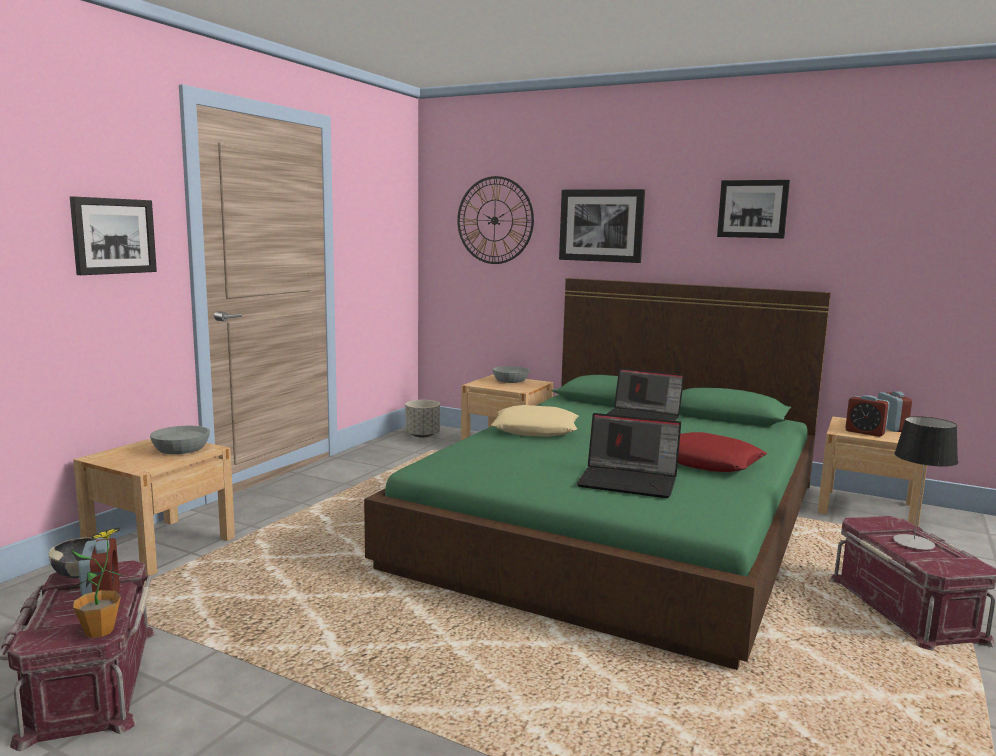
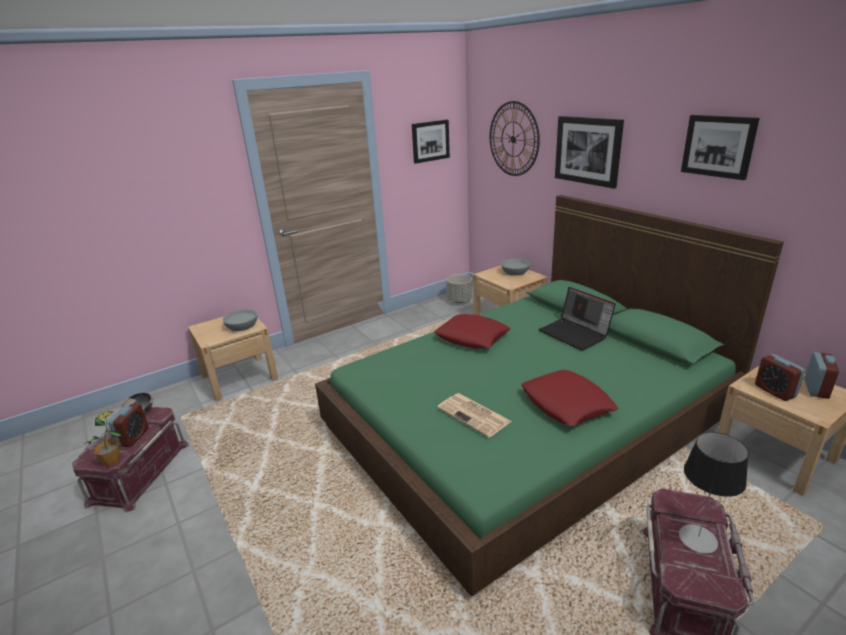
camera: 30 degrees right, 15 degrees up
(113, 236) = (195, 193): picture -> picture (430, 141)
(535, 430) = (472, 337): beige pillow -> red pillow
(629, 481) = (474, 415): laptop -> newspaper

